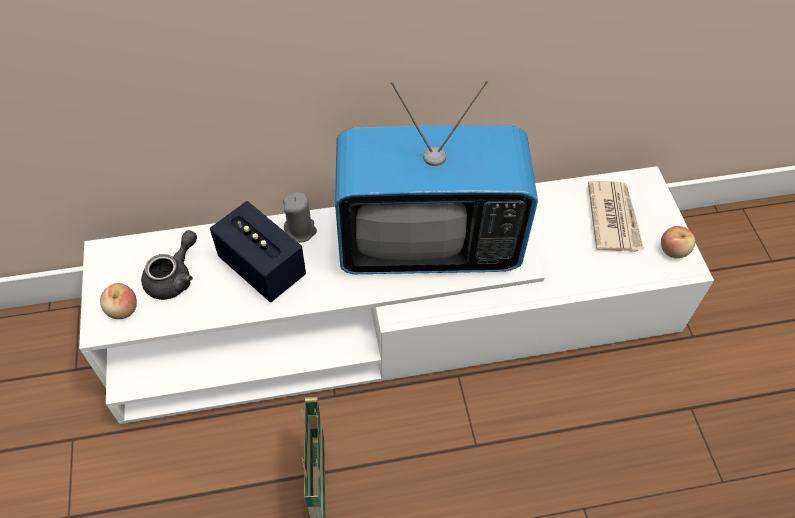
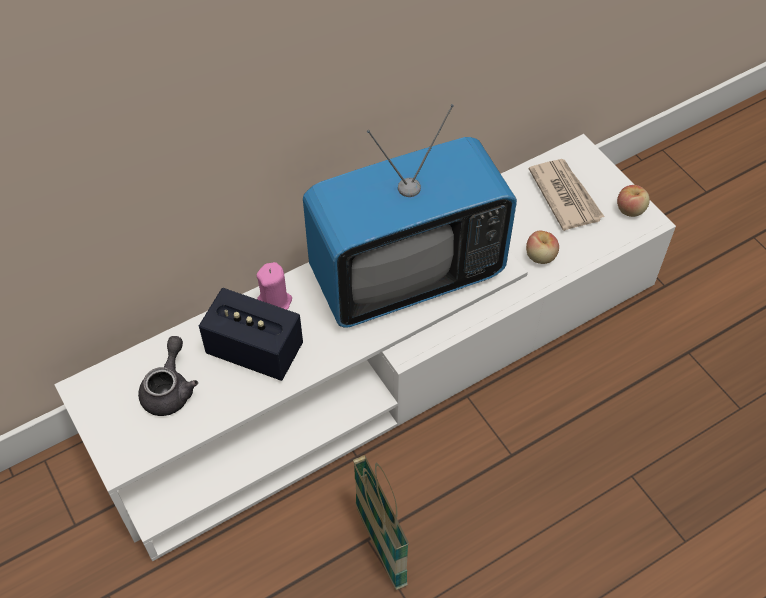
camera: 20 degrees left, 0 degrees up
(123, 310) = (133, 438): apple -> apple (540, 256)
(300, 231) = (275, 302): grey candle -> pink candle

